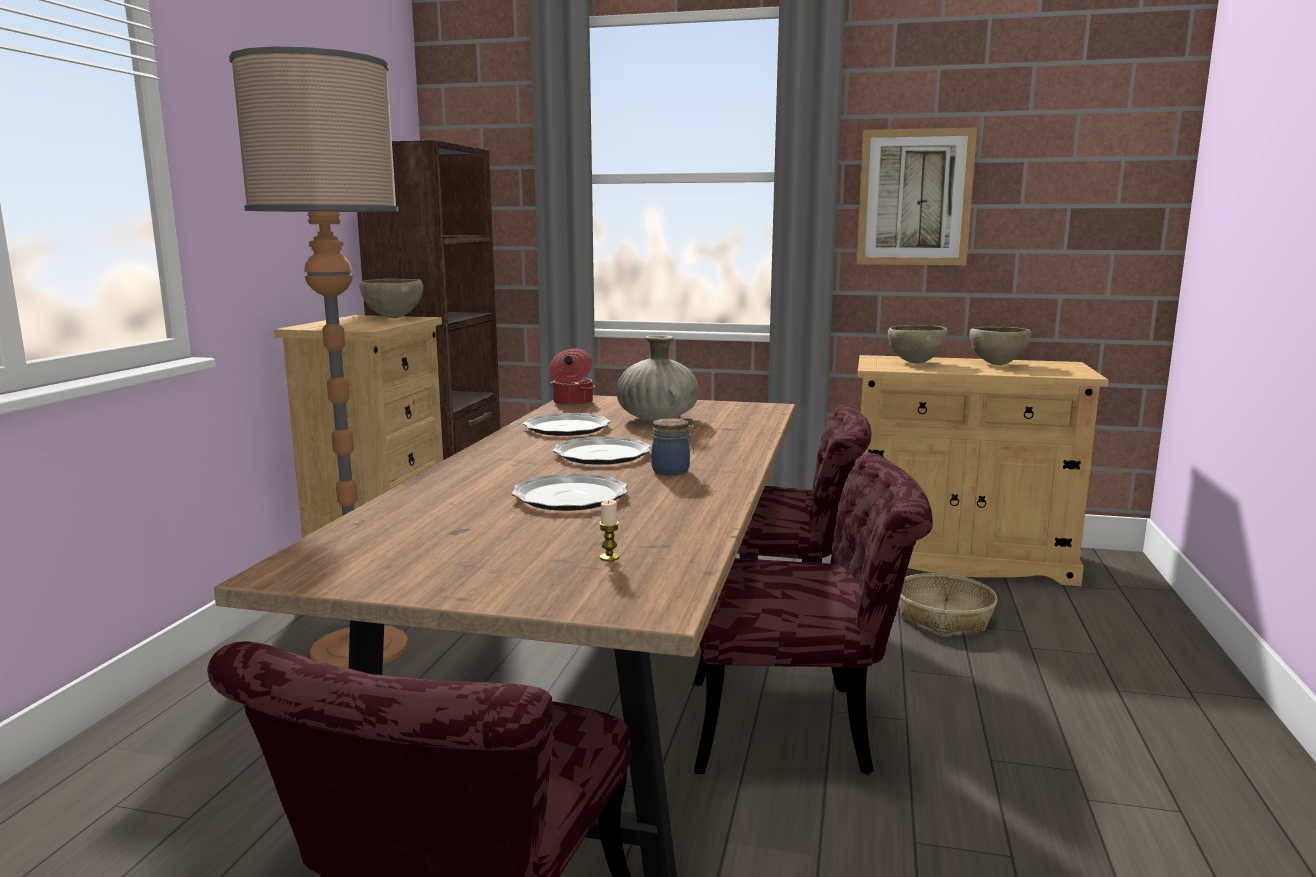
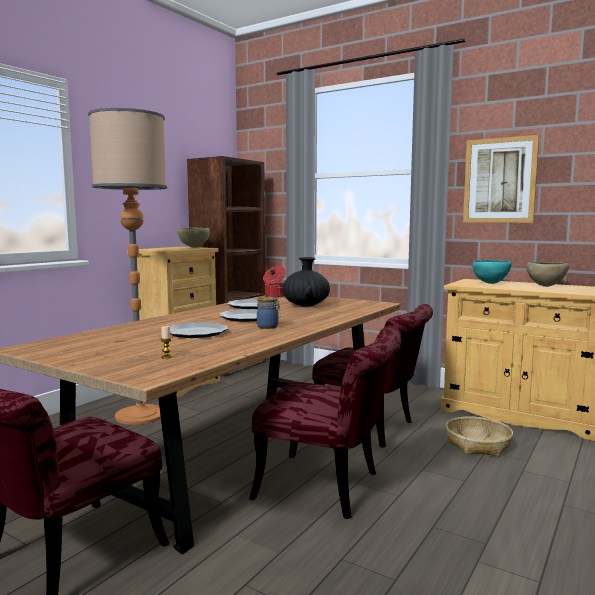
camera: 20 degrees right, 5 degrees down
(657, 419) = (306, 305): beige vase -> black vase
(915, 363) = (490, 283): brown bowl -> turquoise bowl

